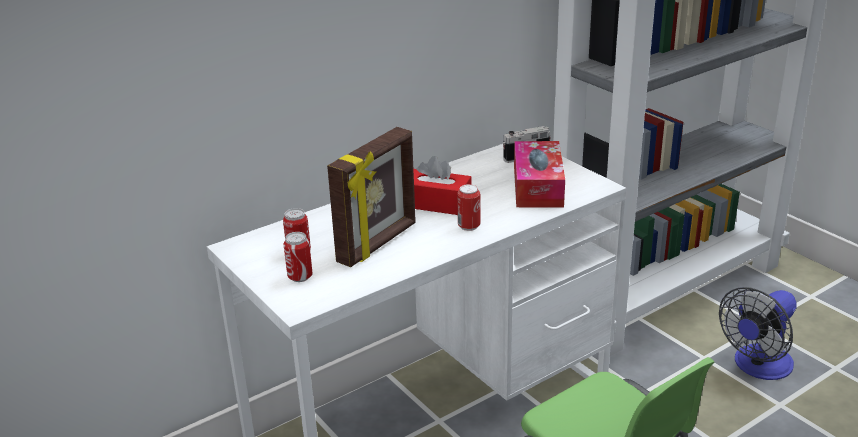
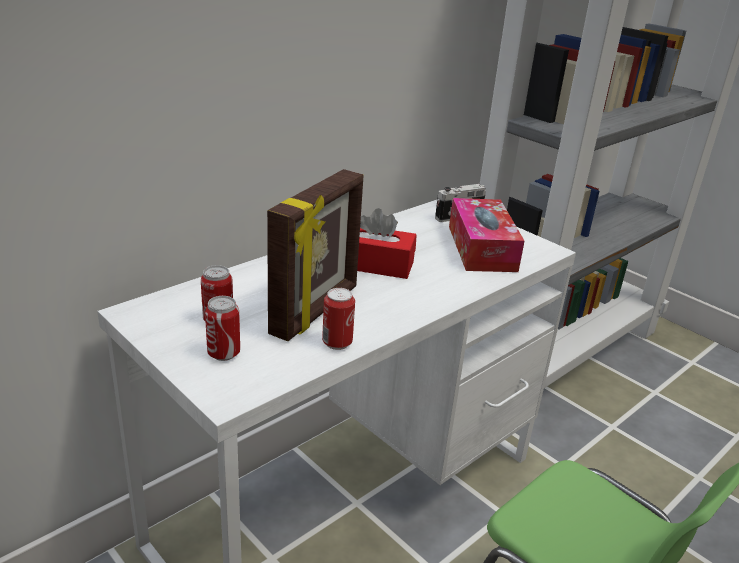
camera: 10 degrees left, 0 degrees up
(469, 226) = (419, 292): can -> can (337, 343)
(758, 367) = (665, 436): fan -> none

